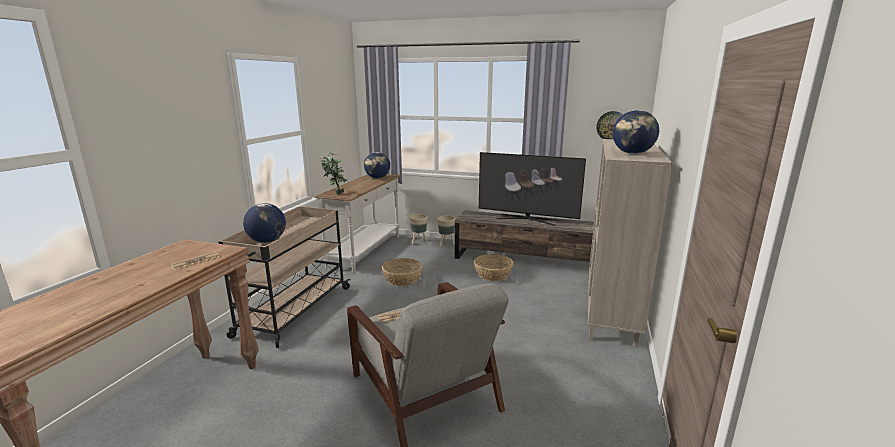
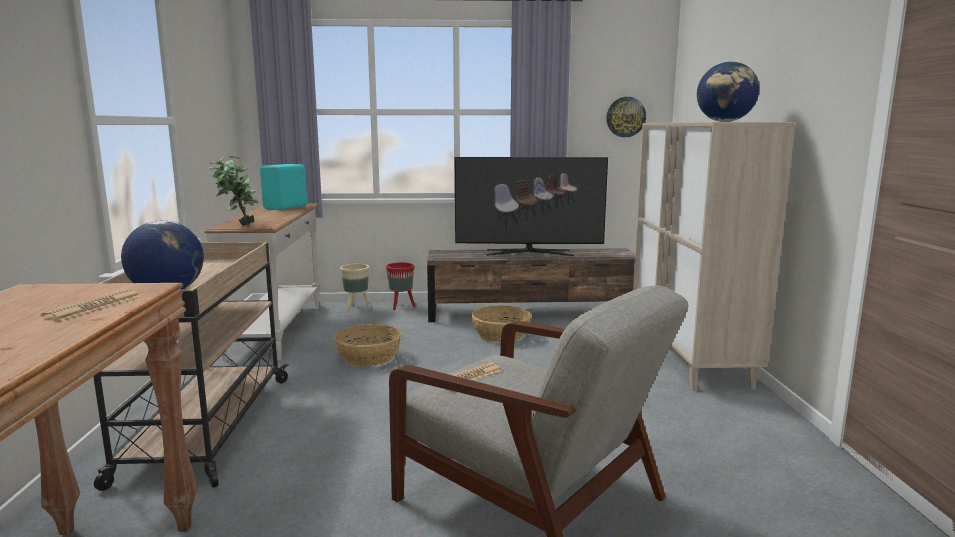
camera: 20 degrees left, 5 degrees down
(377, 178) = (287, 207): globe -> turquoise speaker
(446, 244) = (401, 306): beige planter -> red planter

